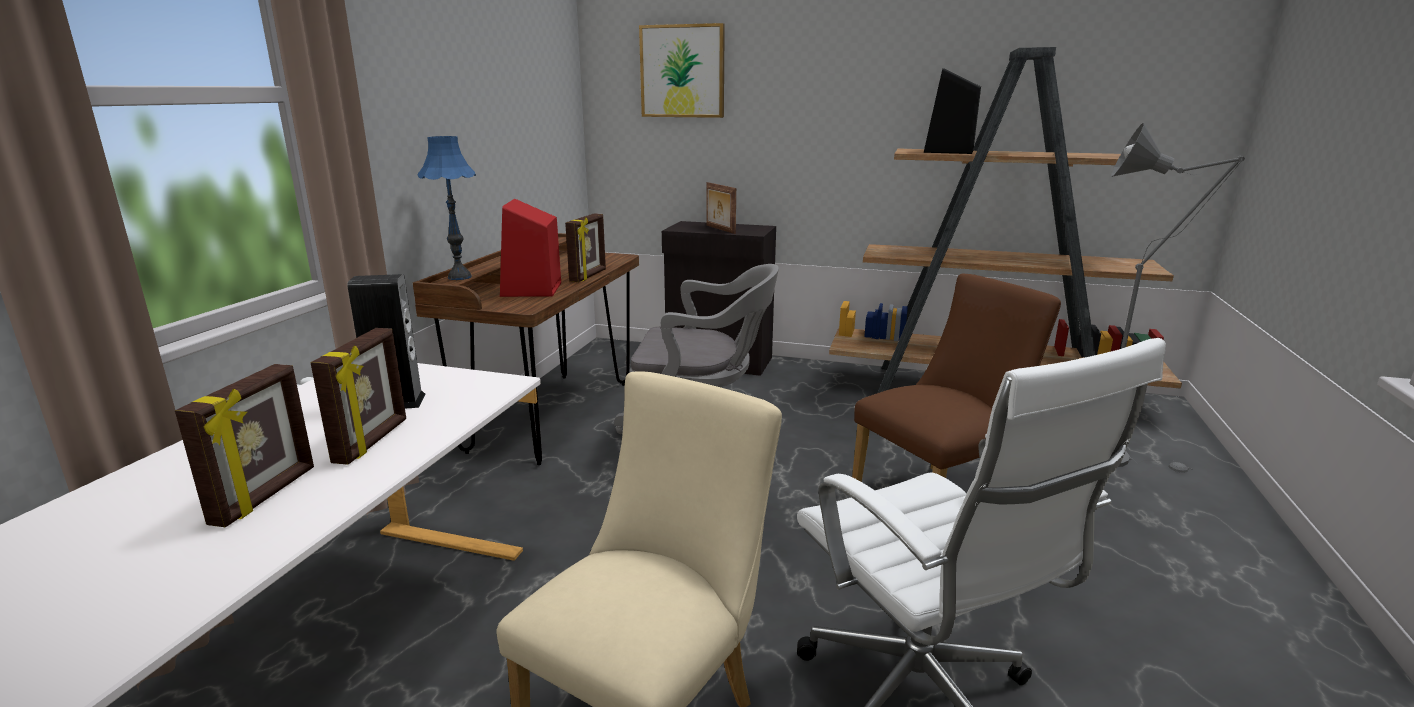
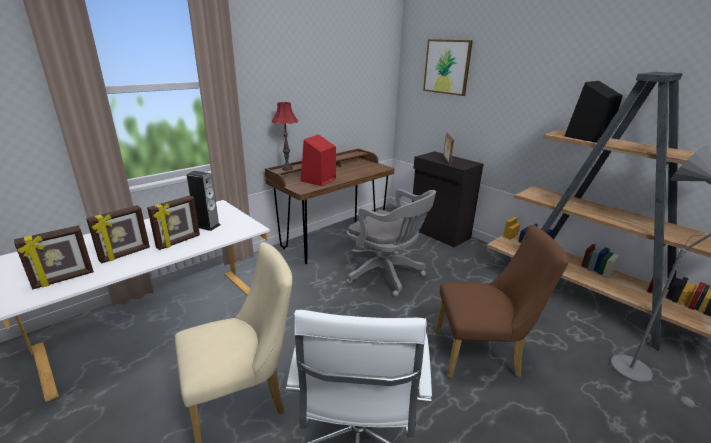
camera: 30 degrees right, 5 degrees up
(460, 277) = (287, 168): blue table lamp -> red table lamp
(589, 276) = (353, 177): picture frame -> picture frame (64, 279)

